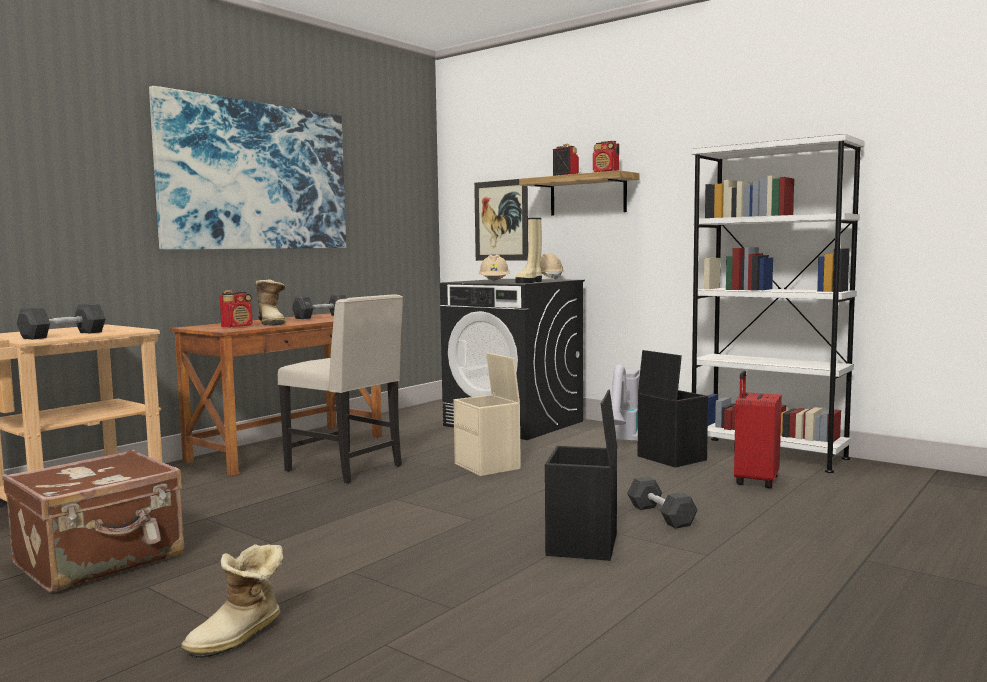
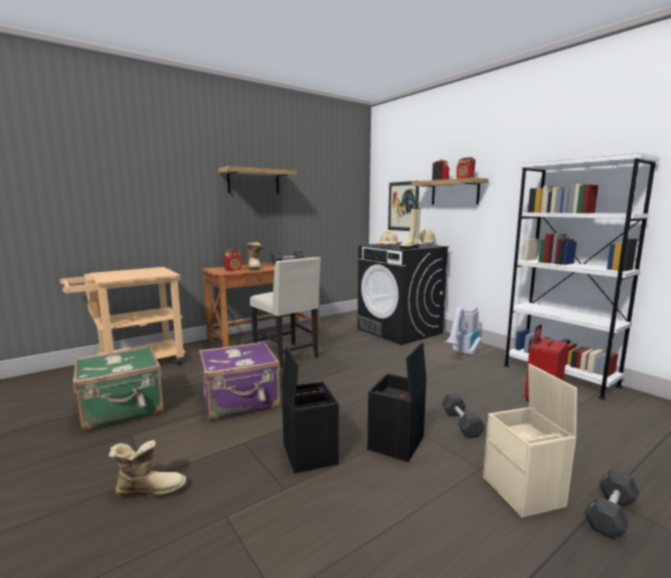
camera: 15 degrees right, 5 degrees up
(63, 335) = (126, 276): black dumbbell -> black dumbbell (610, 514)
(101, 560) = (123, 409): brown suitcase -> green suitcase
(240, 636) = (150, 489): boot -> boot turned 150 degrees counterclockwise
(256, 176) = (253, 182): picture -> shelf
(310, 529) = (241, 402): none -> purple suitcase
(488, 466) = (368, 364): beige storage box -> beige storage box (524, 492)
(670, 458) = (487, 371): black storage box -> black storage box (308, 453)

